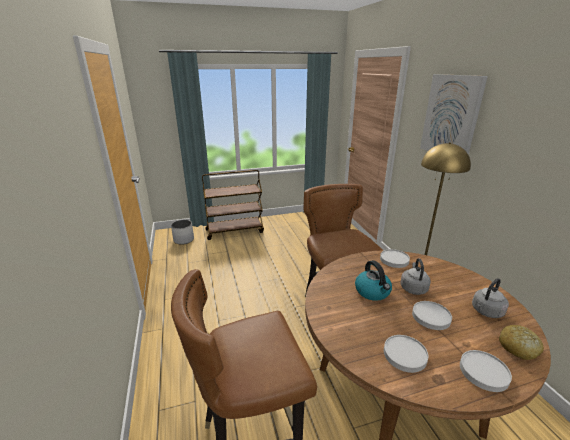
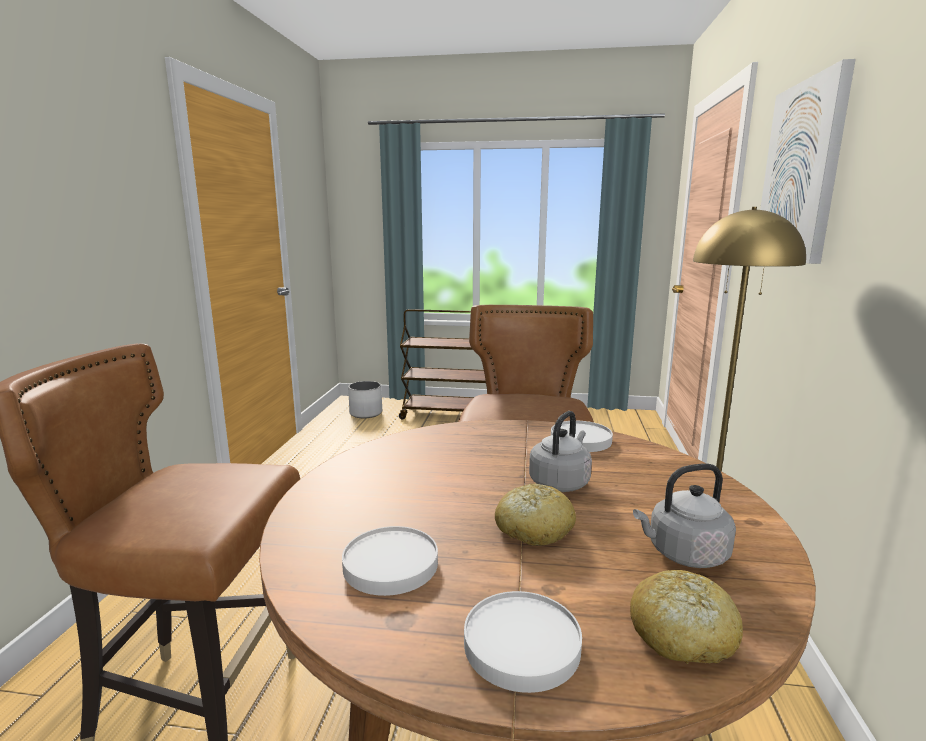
camera: 25 degrees right, 10 degrees down
(373, 292) = (468, 470): kettle -> none
(431, 317) = (533, 529): white plate -> bread

